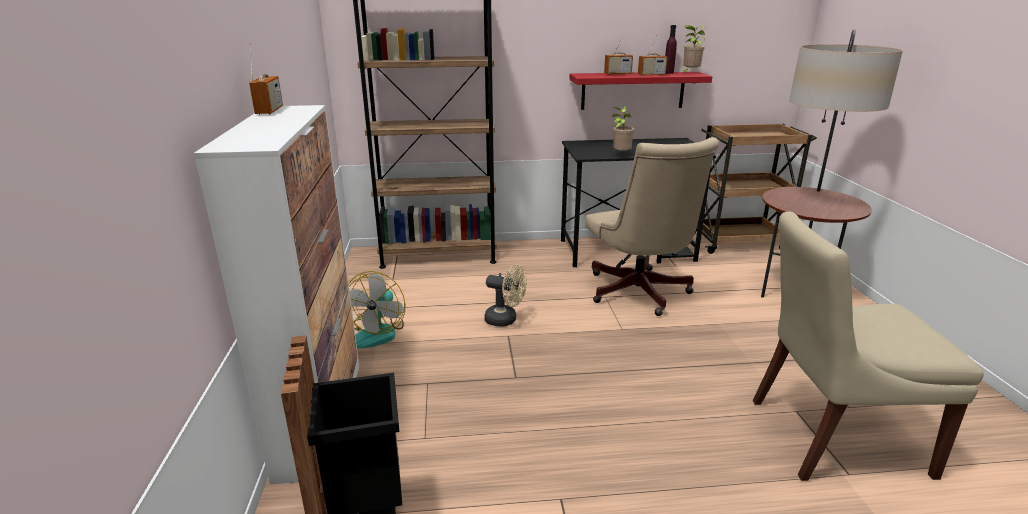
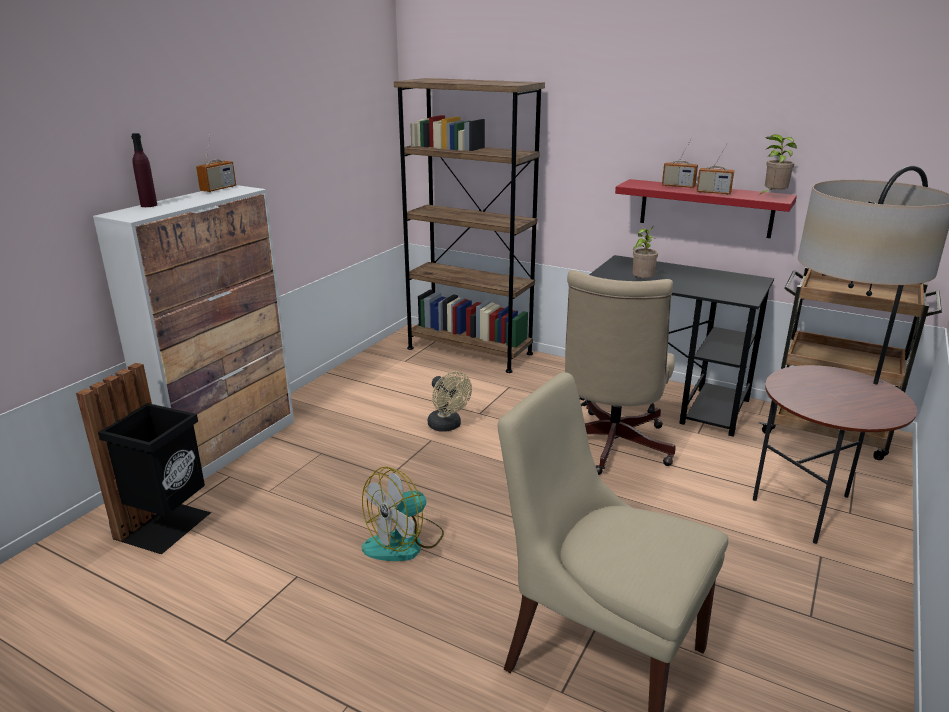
camera: 35 degrees right, 0 degrees up
(378, 332) = (338, 401): fan -> fan (404, 542)
(668, 73) = (746, 192): purple bottle -> purple bottle (149, 205)

